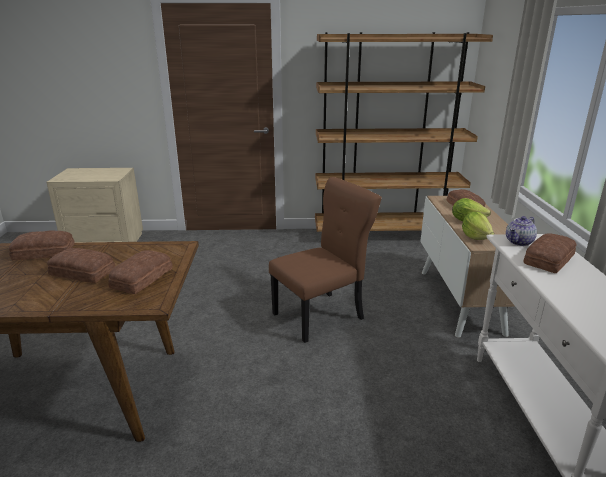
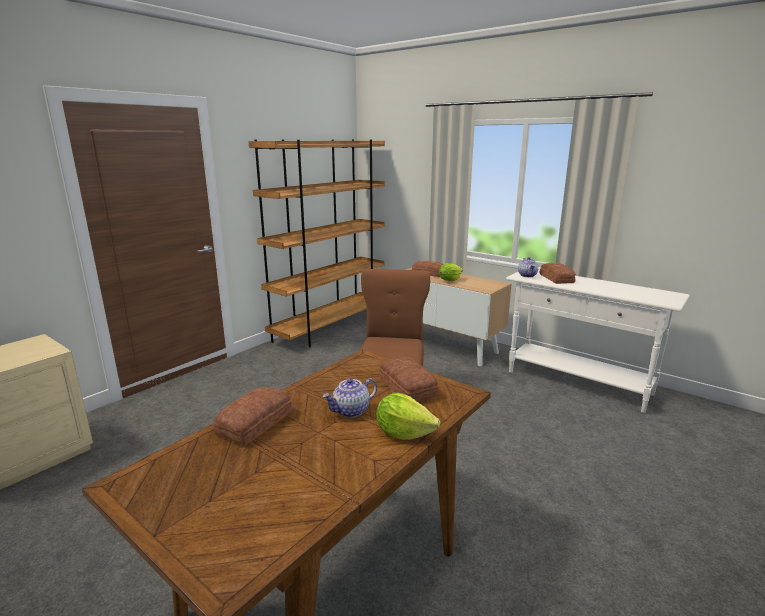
camera: 50 degrees left, 5 degrees down
(82, 273) = (351, 411): bread -> teapot
(476, 237) = (475, 287): lettuce -> lettuce (404, 433)

